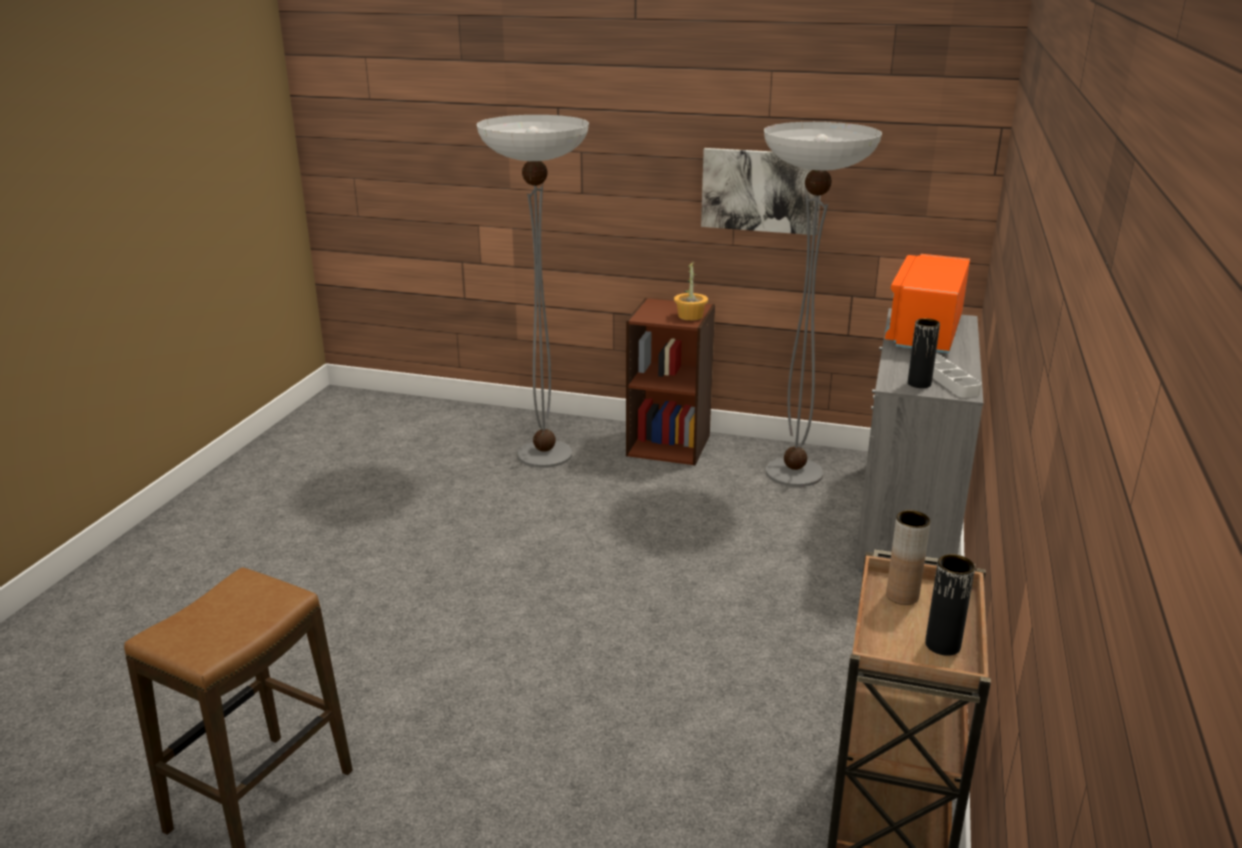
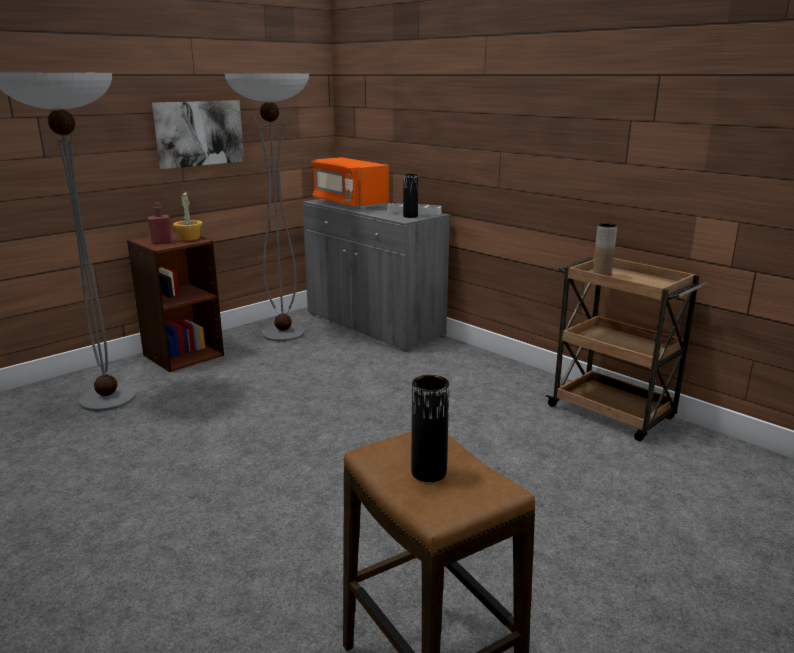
camera: 60 degrees left, 5 degrees down
(657, 312) = (161, 242): none -> red bottle
(942, 645) = (651, 280): black vase -> black vase (428, 472)

